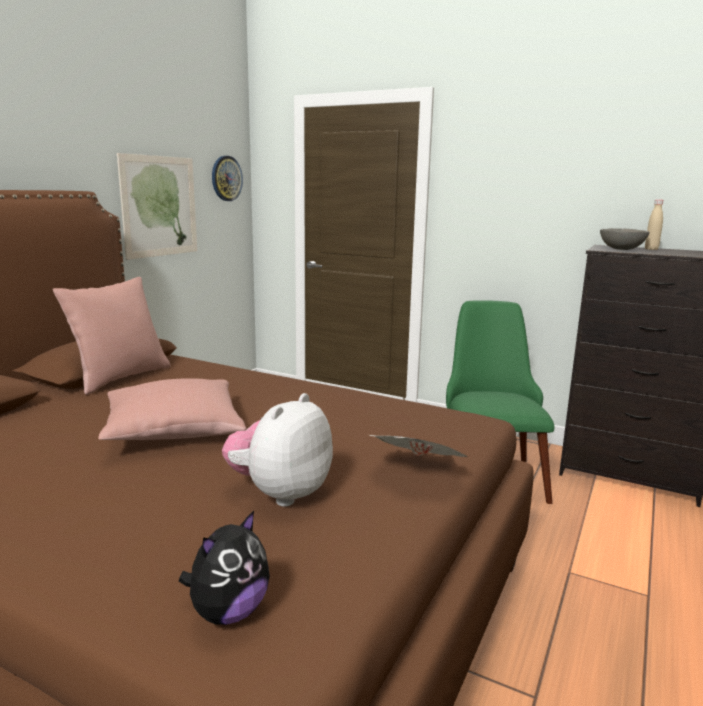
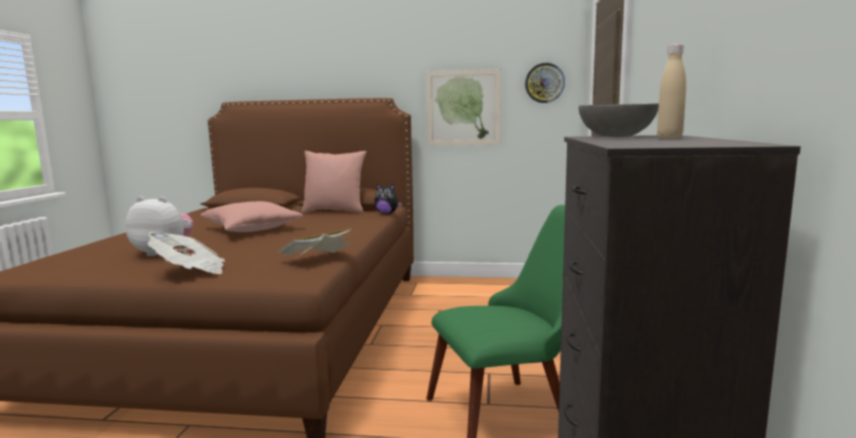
camera: 70 degrees right, 5 degrees down
(228, 612) = (52, 261): plush toy -> plush toy (387, 213)
(409, 408) = (317, 259): none -> book

